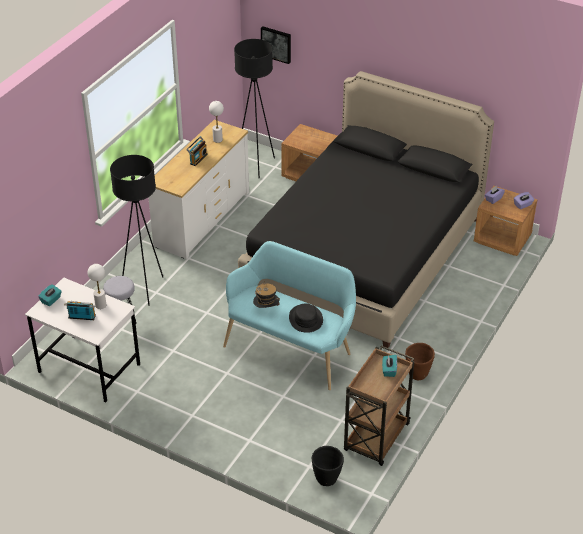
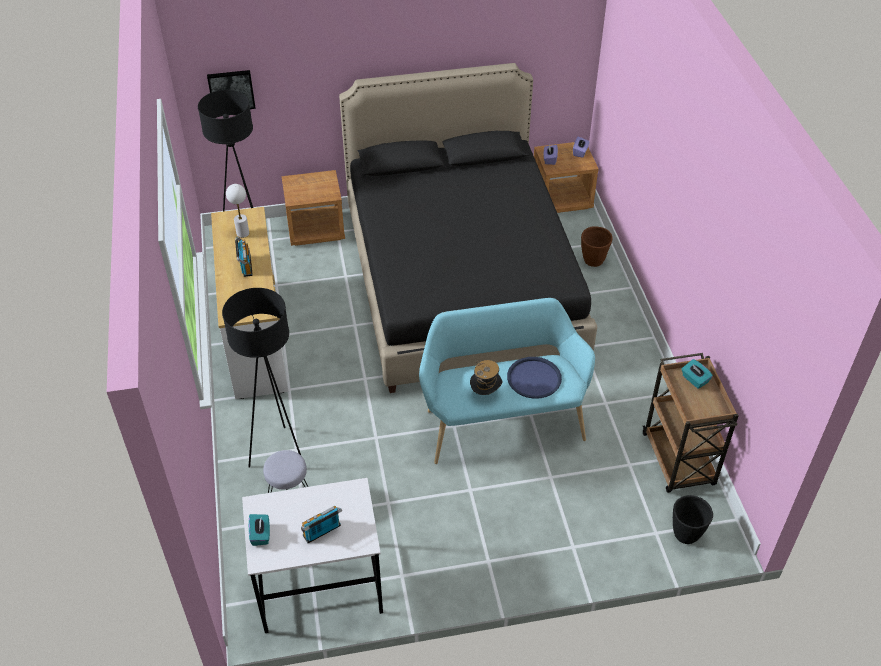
camera: 40 degrees left, 5 degrees up
(101, 305) = (327, 501): white table lamp -> none
(305, 319) = (534, 378): black hat -> blue tray
(417, 374) = (640, 373): brown planter -> brown planter (593, 261)

